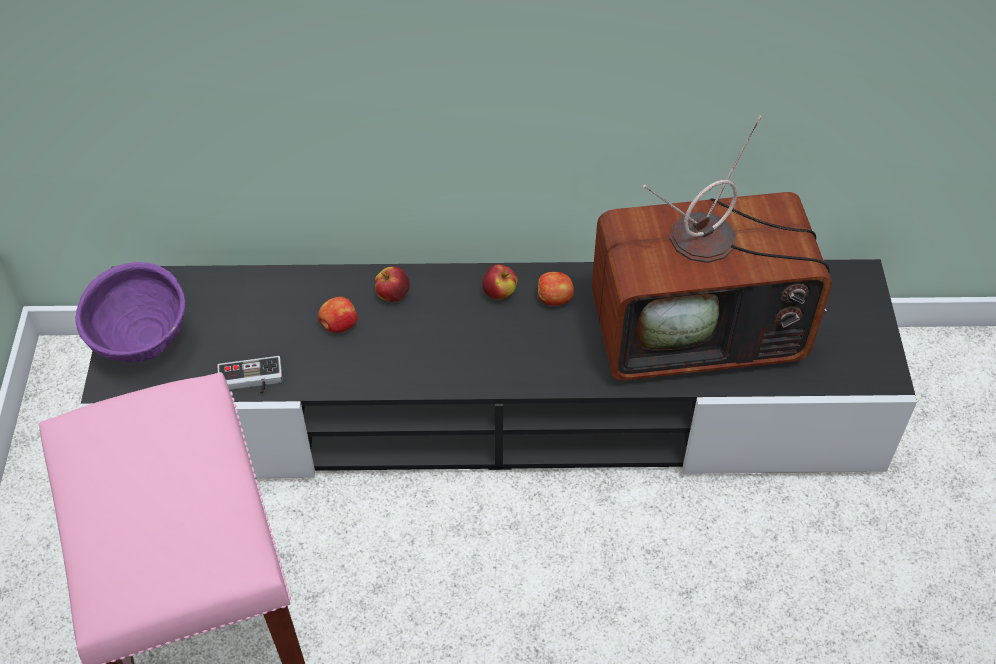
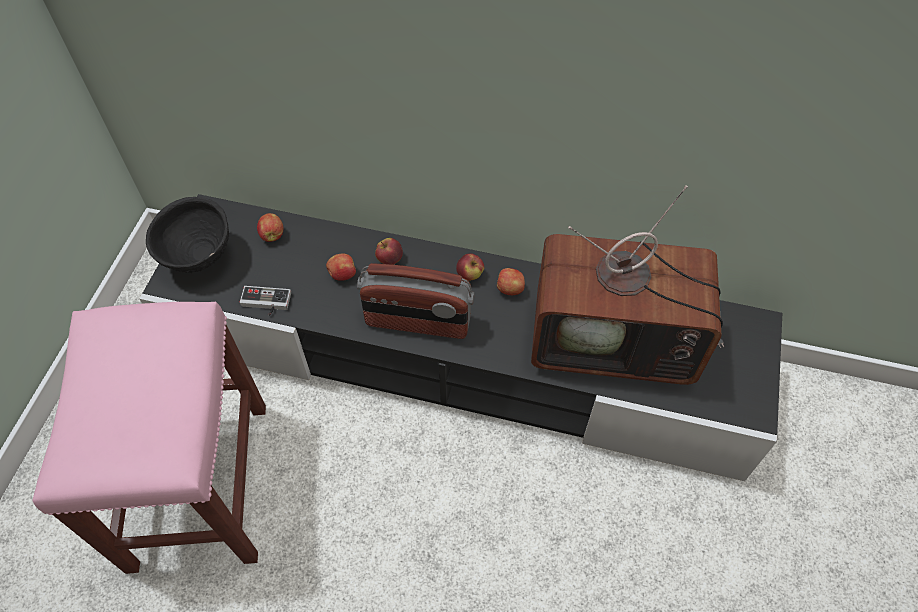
camera: 15 degrees right, 5 degrees up
(143, 344) = (199, 258): purple bowl -> black bowl
(230, 296) = (272, 235): none -> apple
(453, 361) = (417, 322): none -> radio

